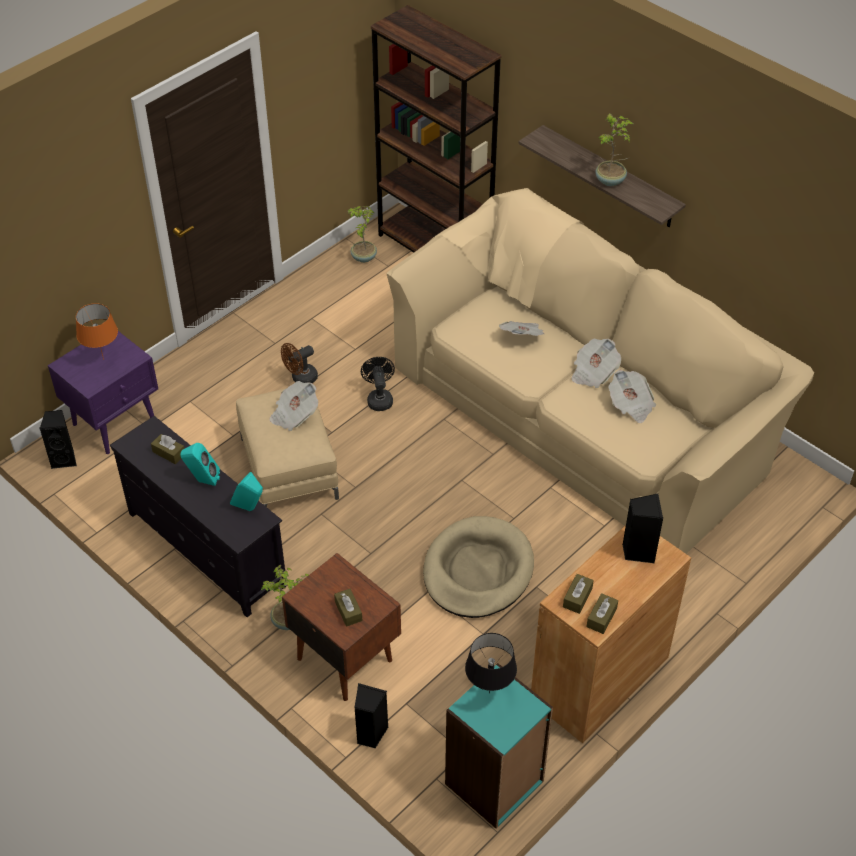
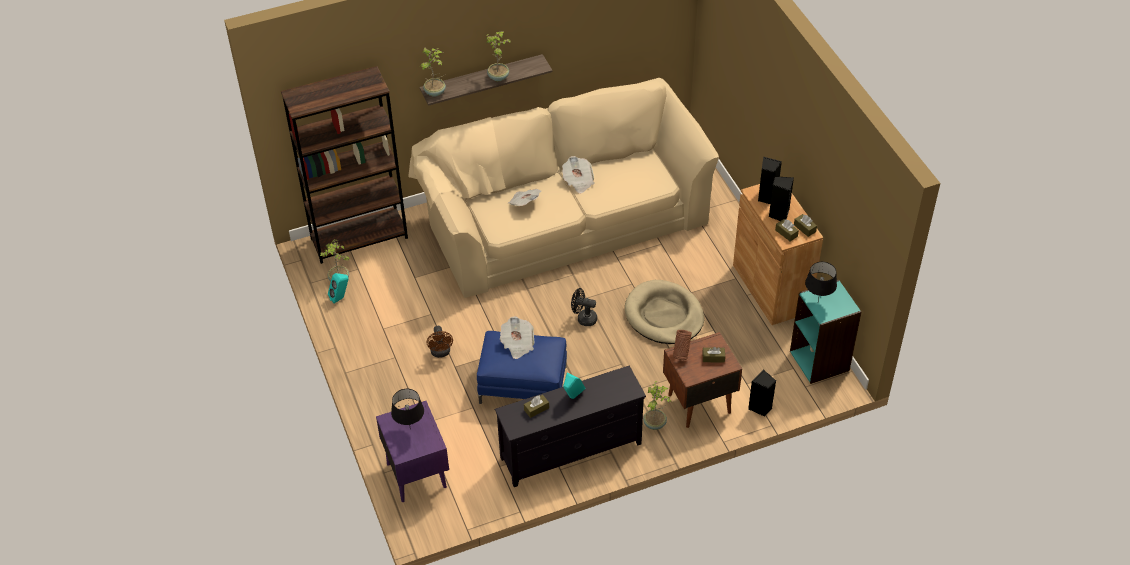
camera: 65 degrees left, 0 degrees up
(64, 459) = (435, 515): black speaker -> black speaker (778, 214)
(103, 359) = (410, 429): orange table lamp -> black table lamp
(250, 509) = (611, 378): turquoise speaker -> turquoise speaker (340, 298)
(289, 468) = (523, 384): beige ottoman -> blue ottoman
(337, 573) = (681, 354): none -> brown vase
(379, 398) = (487, 316): black fan -> black fan (583, 318)
(542, 140) = (435, 92): none -> potted plant
(631, 405) = (614, 175): newspaper -> none

